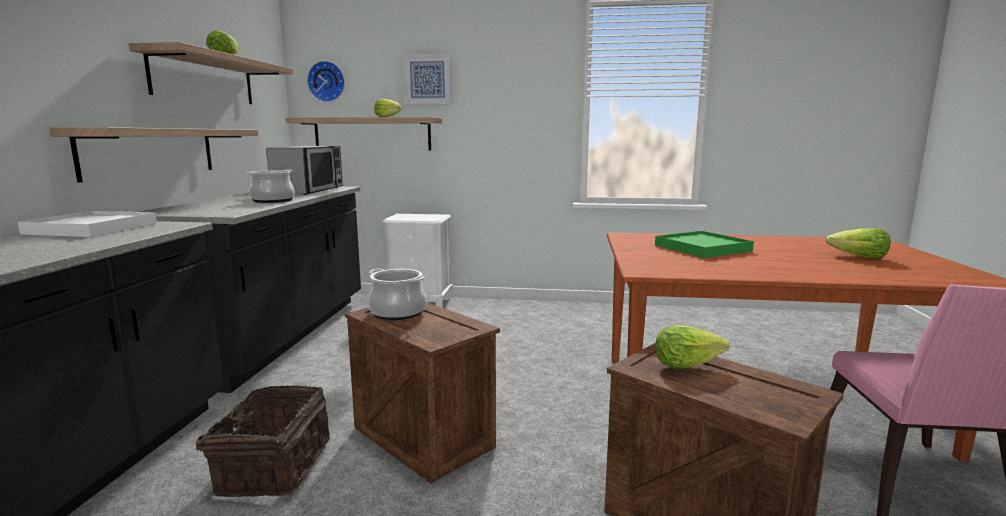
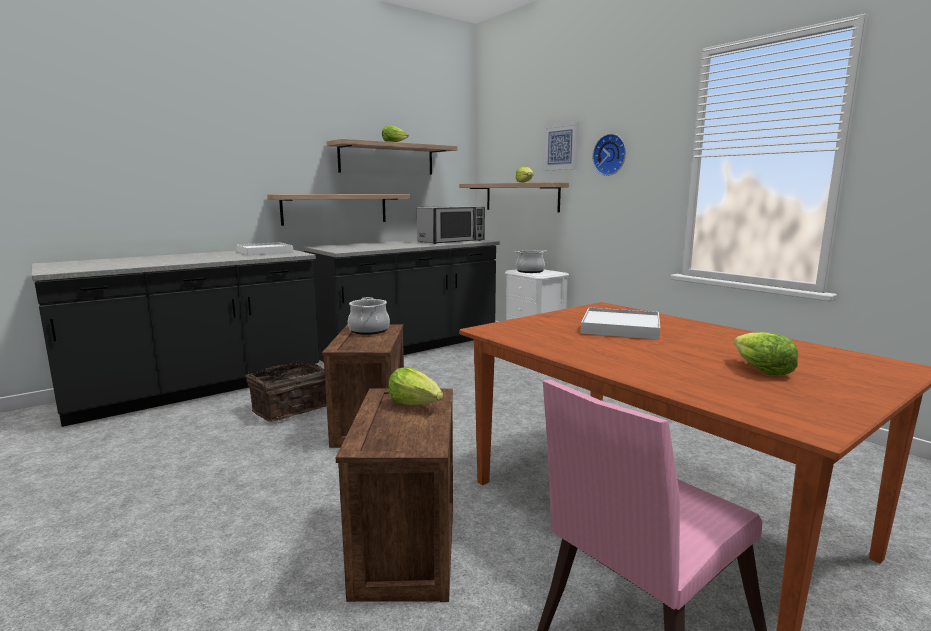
camera: 45 degrees right, 0 degrees up
(272, 200) = (398, 246): cooking pot -> cooking pot (530, 271)
(327, 81) = (497, 153): wall clock -> wall clock (611, 155)
(702, 248) = (620, 327): green tray -> white tray

